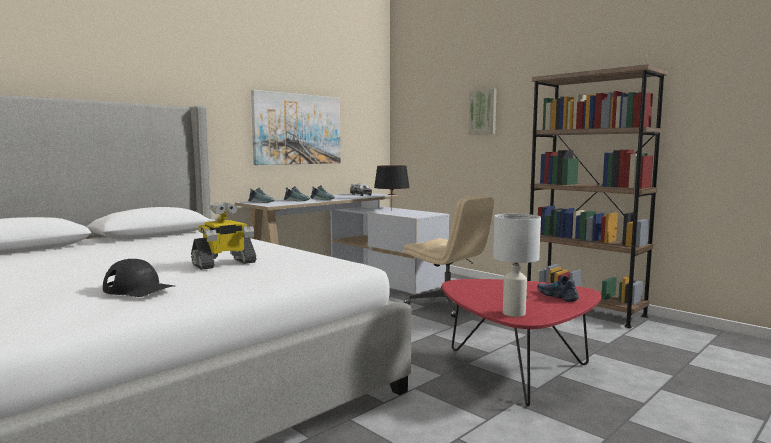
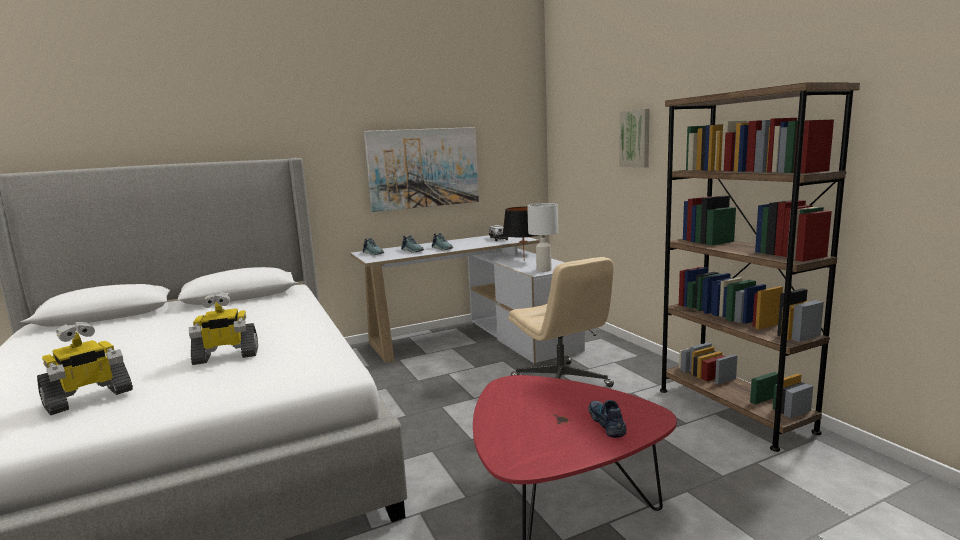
camera: 20 degrees right, 5 degrees up
(139, 289) = (88, 398): black cap -> toy robot
(514, 313) = (514, 451): white table lamp -> white table lamp (544, 270)

